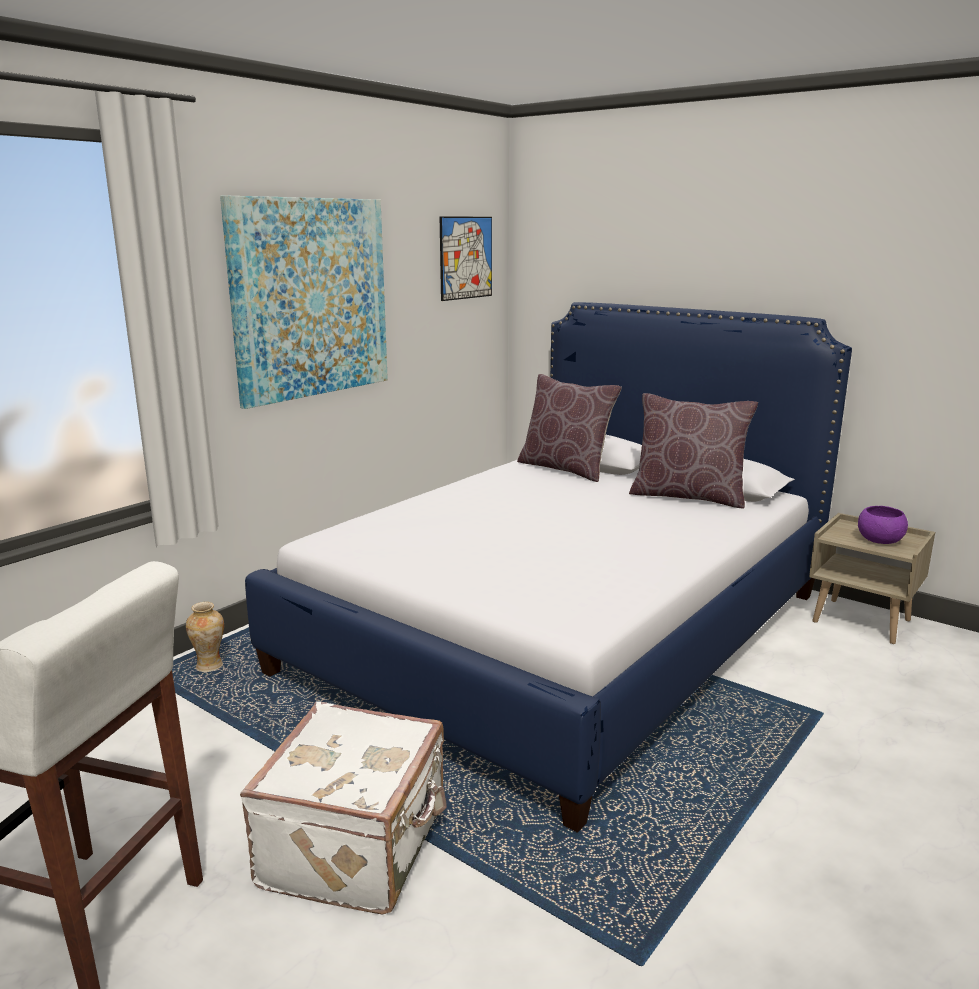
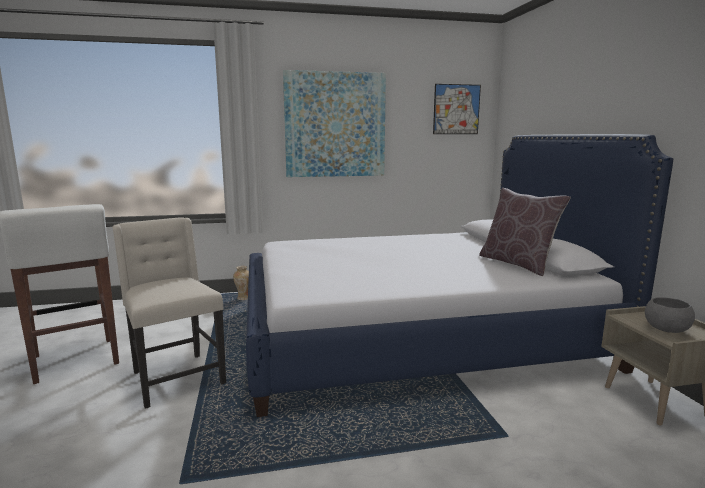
camera: 40 degrees right, 5 degrees down
(358, 847) = (176, 378): white suitcase -> beige chair
(565, 469) = (471, 240): brown pillow -> none
(879, 540) = (667, 329): purple bowl -> grey bowl

